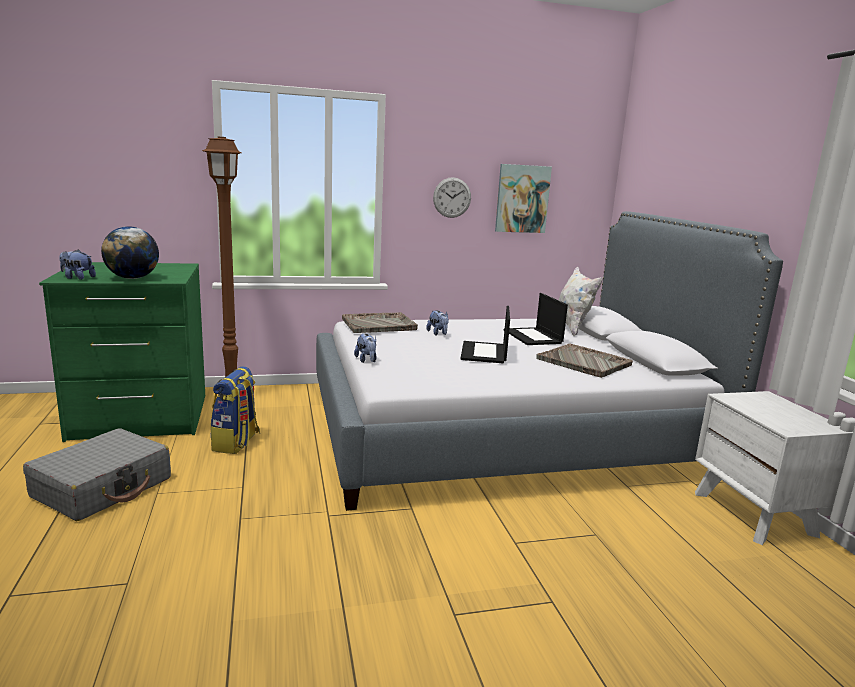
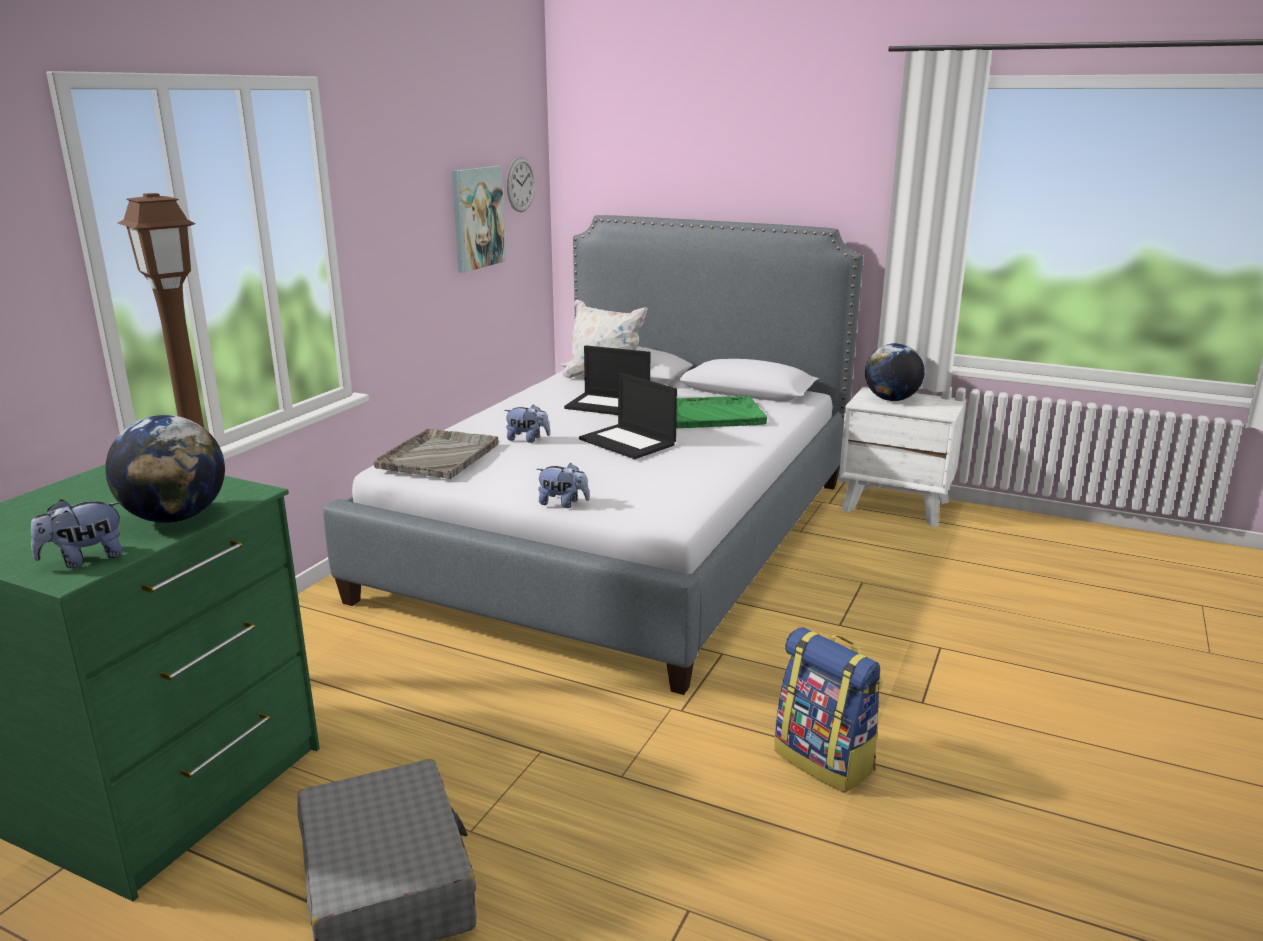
camera: 50 degrees left, 5 degrees up
(236, 443) = (401, 719): backpack -> backpack (825, 760)
(452, 197) = (410, 233): wall clock -> wall clock (520, 184)
(584, 362) = (715, 415): grey tray -> green tray
(767, 405) = (891, 399): none -> globe

